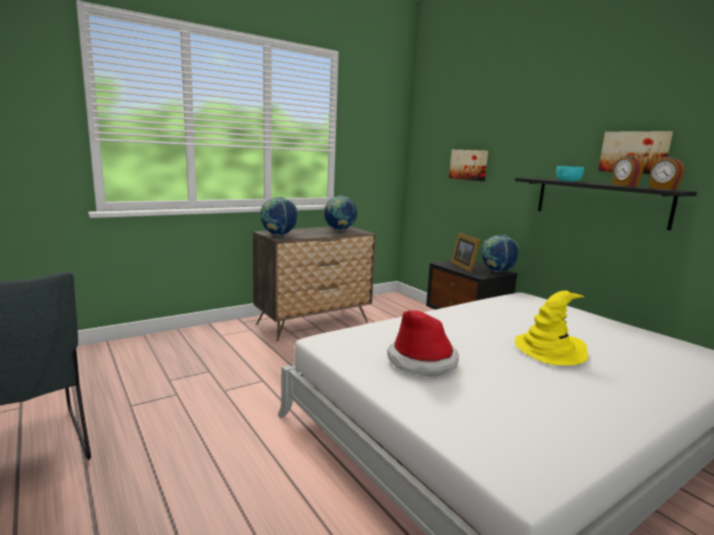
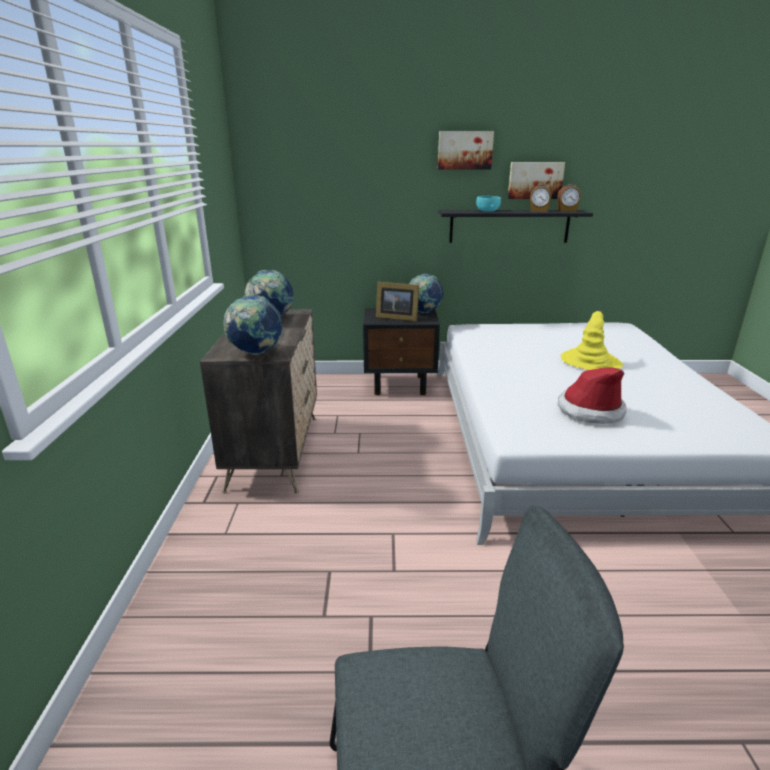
camera: 55 degrees left, 10 degrees up
(469, 165) = (352, 200): picture -> picture (465, 150)

